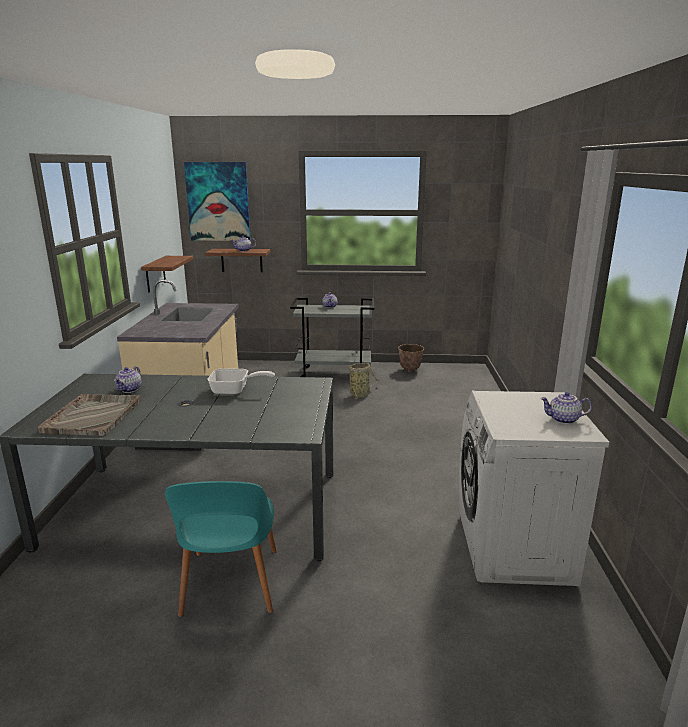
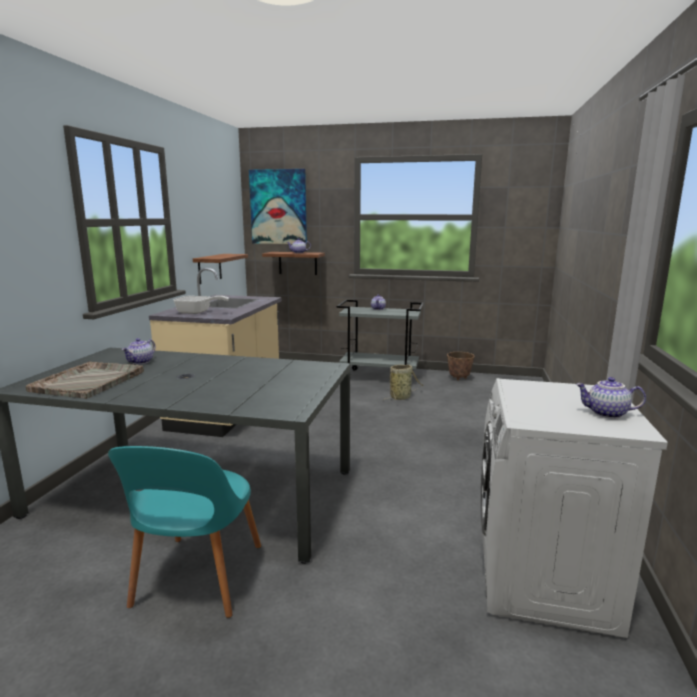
camera: 10 degrees right, 5 degrees down
(235, 390) = (242, 368): frying pan -> frying pan (197, 312)

